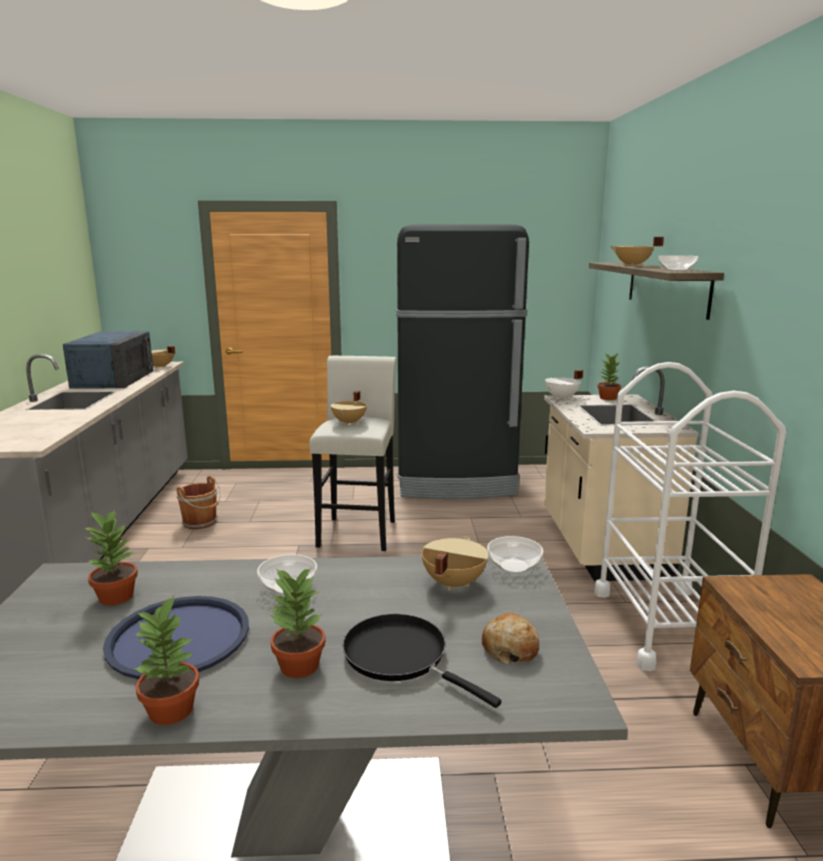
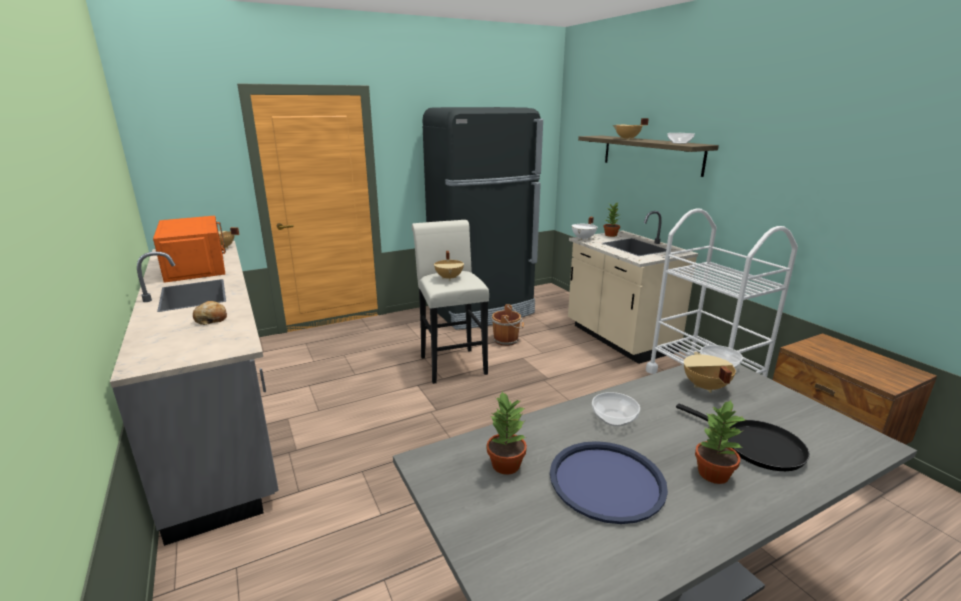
camera: 25 degrees left, 5 degrees up
(114, 379) = (195, 266): blue microwave -> orange microwave
(172, 710) = (692, 536): potted plant -> none
(201, 523) = (312, 385): brown bucket -> brown bucket (507, 340)
(401, 656) = (756, 446): black frying pan -> black frying pan turned 150 degrees counterclockwise
(510, 648) = (798, 421): bread -> bread (211, 319)

